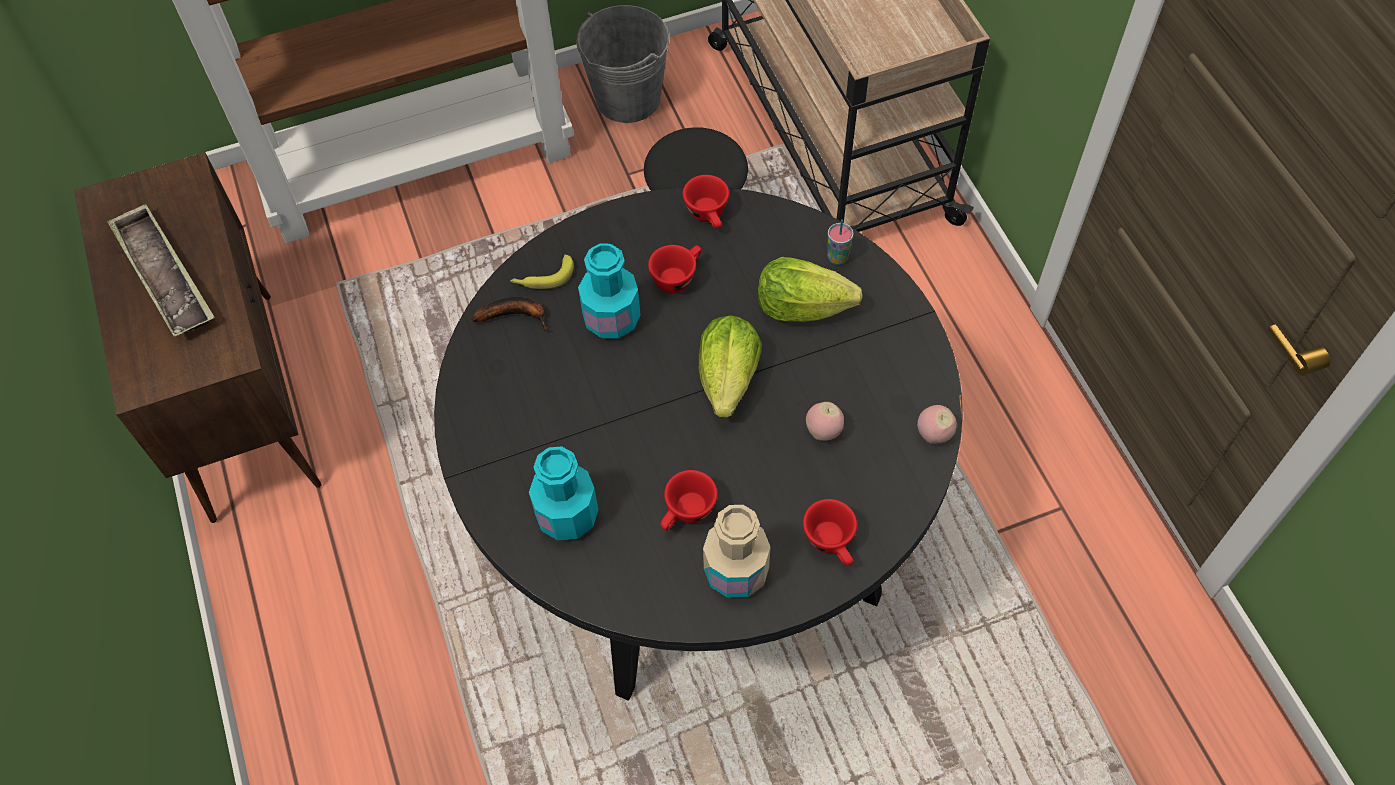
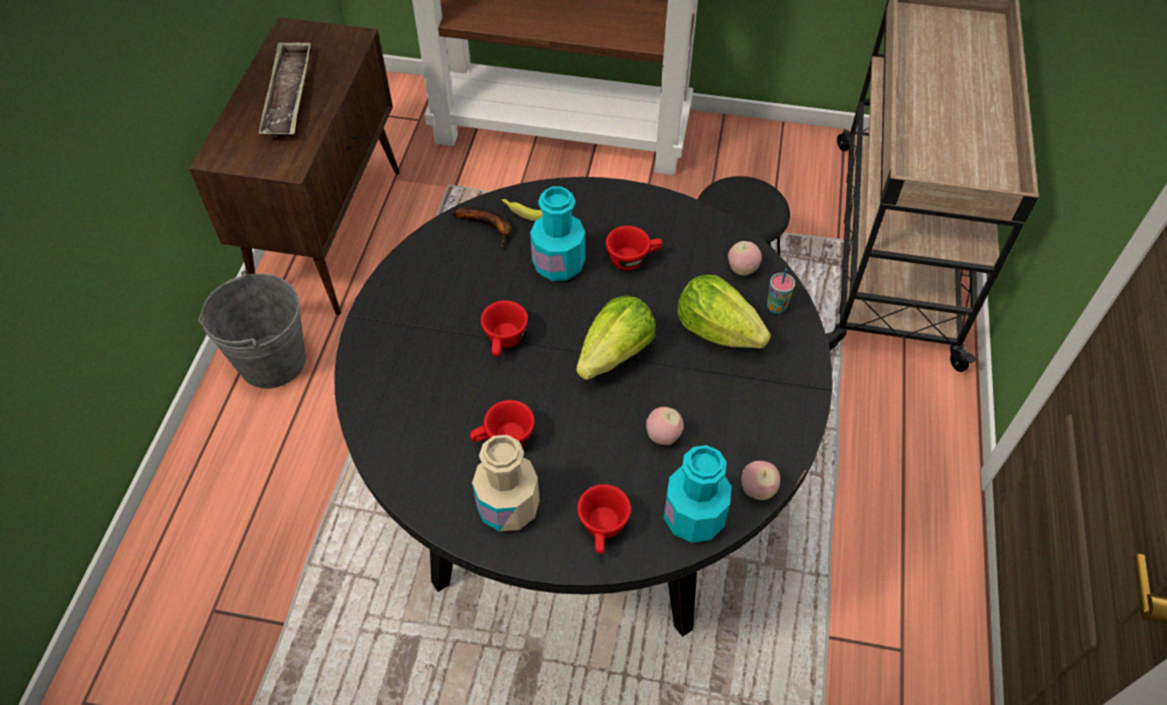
camera: 30 degrees right, 5 degrees down
(567, 515) = (413, 390): turquoise bottle -> turquoise bottle (694, 517)
(628, 98) = (746, 154): grey bucket -> grey bucket (272, 361)
(709, 216) = (692, 226): red cup -> red cup (505, 342)
(783, 237) = (742, 269): none -> apple

